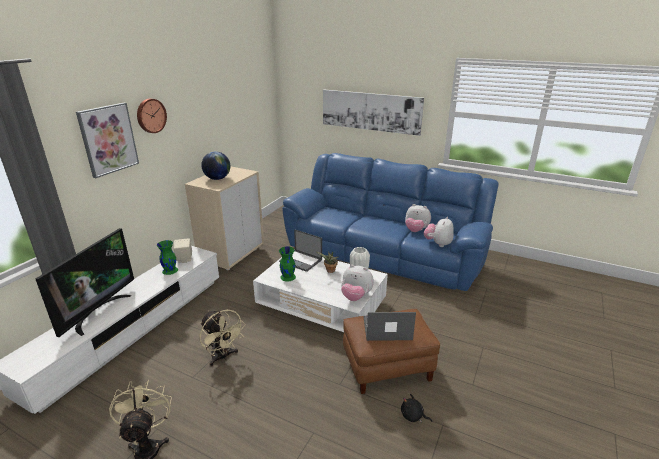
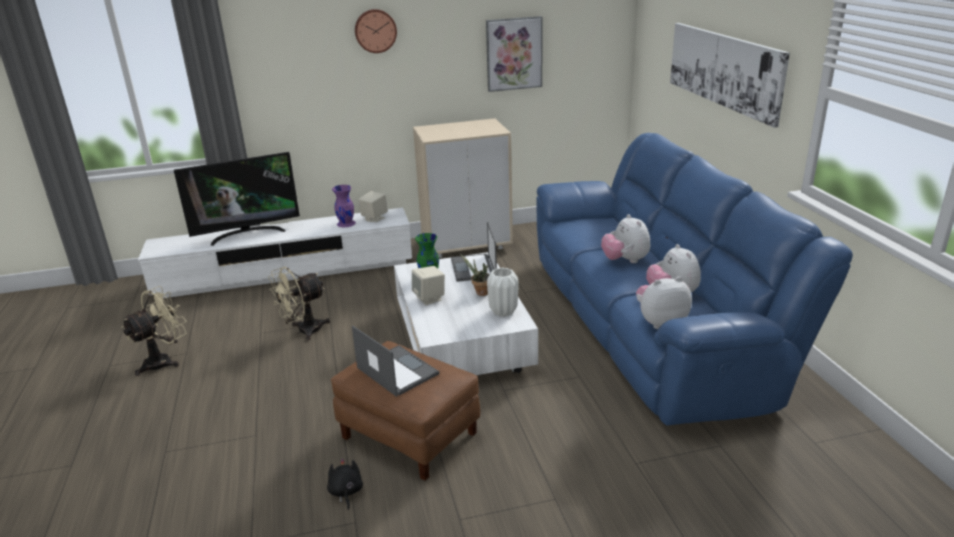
camera: 50 degrees right, 0 degrees up
(108, 139) = (312, 51): picture -> picture (514, 54)
(170, 270) = (346, 223): green vase -> purple vase
(217, 179) = (451, 129): globe -> none
(223, 357) = (303, 331): beige fan -> beige fan turned 45 degrees clockwise
(311, 287) = (429, 298): none -> beige speaker
(356, 297) = (451, 331): plush toy -> plush toy (625, 261)

